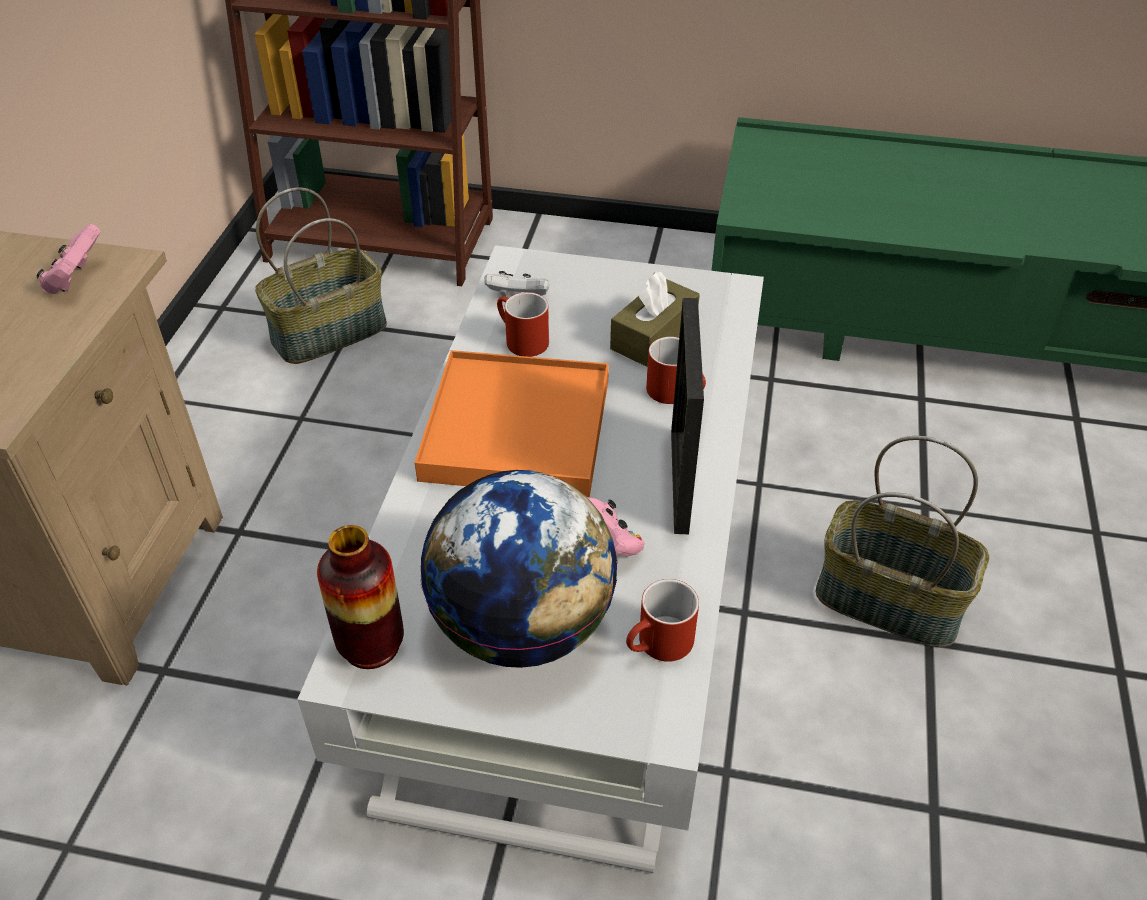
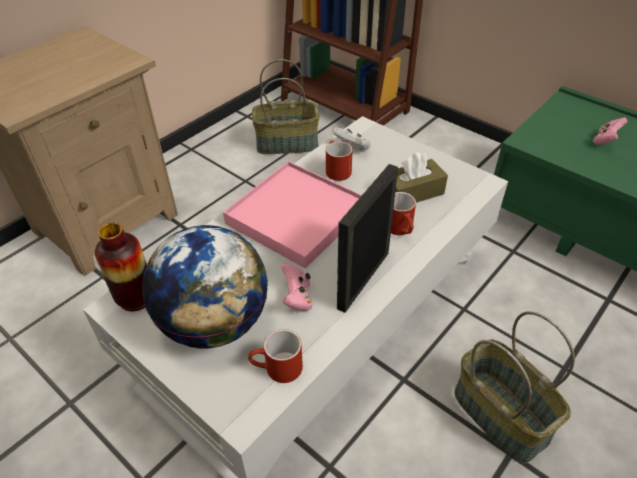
camera: 30 degrees right, 0 degrees up
(76, 279) = (106, 62): pink game controller -> pink game controller (605, 141)
(516, 430) = (295, 216): orange tray -> pink tray

